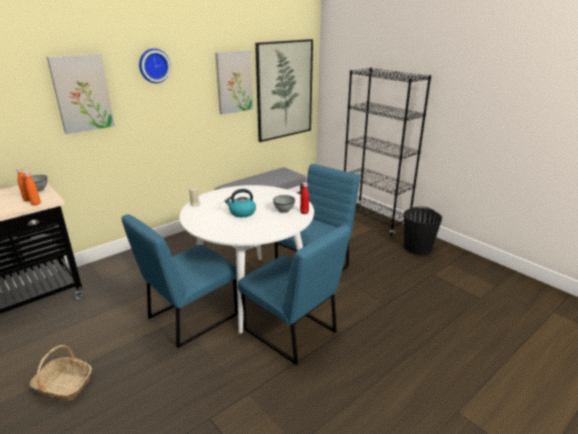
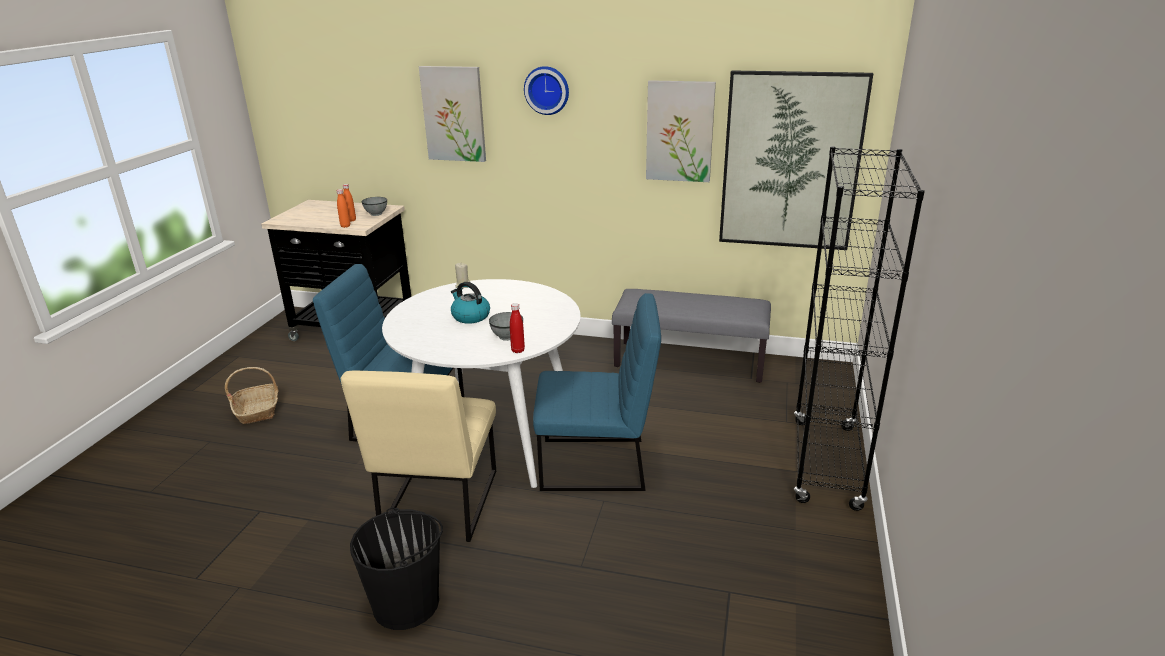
camera: 55 degrees right, 0 degrees up
(291, 332) = (438, 504): blue chair -> beige chair
(417, 247) = (803, 545): black bucket -> black bucket (407, 603)

